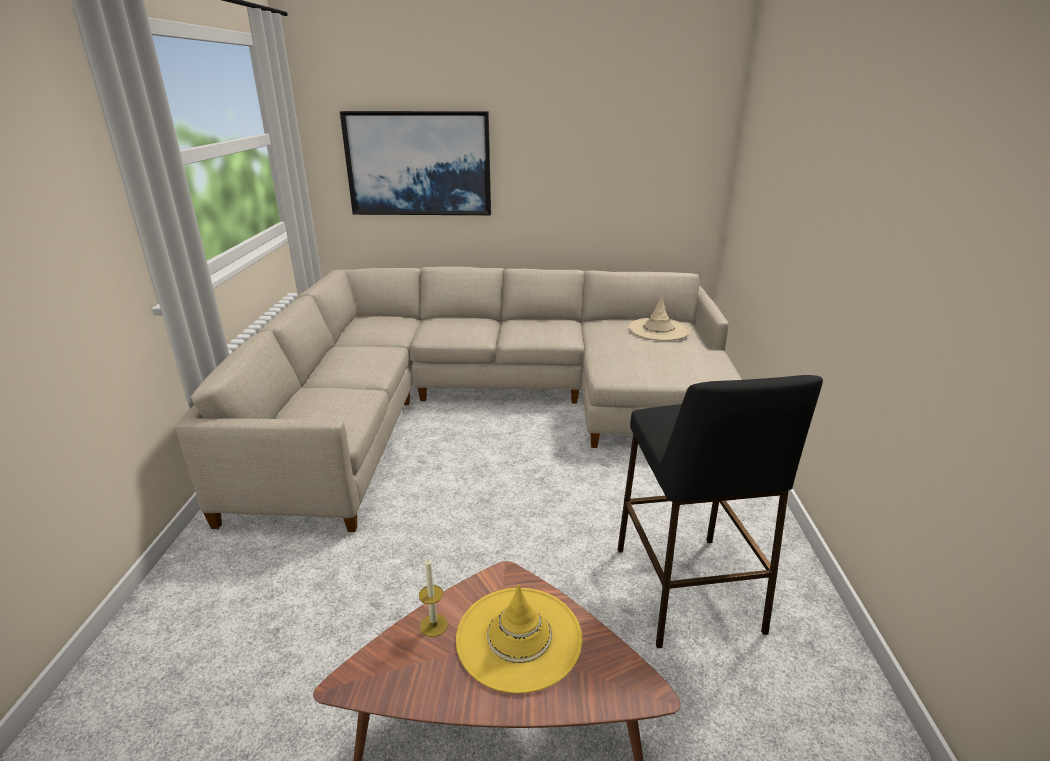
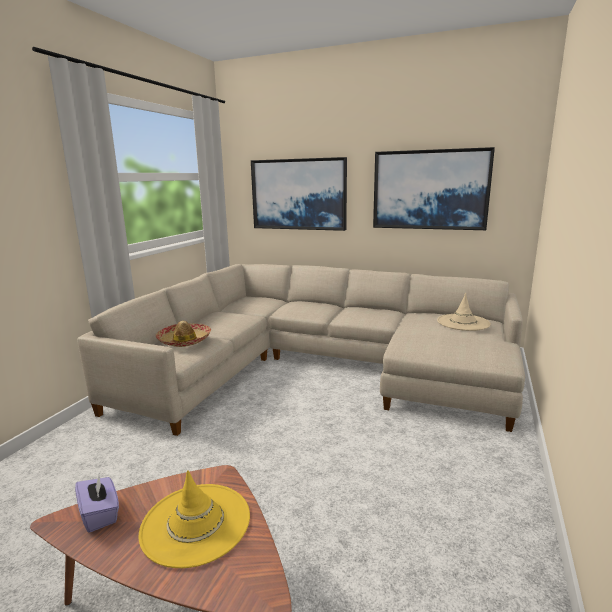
camera: 20 degrees right, 10 degrees down
(325, 401) = (184, 340): none -> hat
(396, 659) = (100, 514): none -> purple tissue box
(434, 625) = (144, 497): candle -> none
(601, 159) = (430, 190): none -> picture
(687, 589) = (407, 538): black stool -> none

